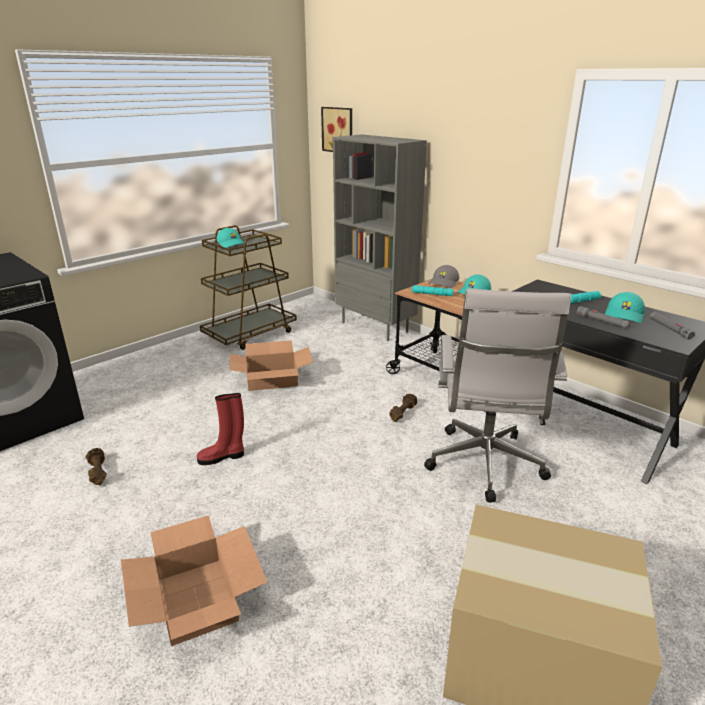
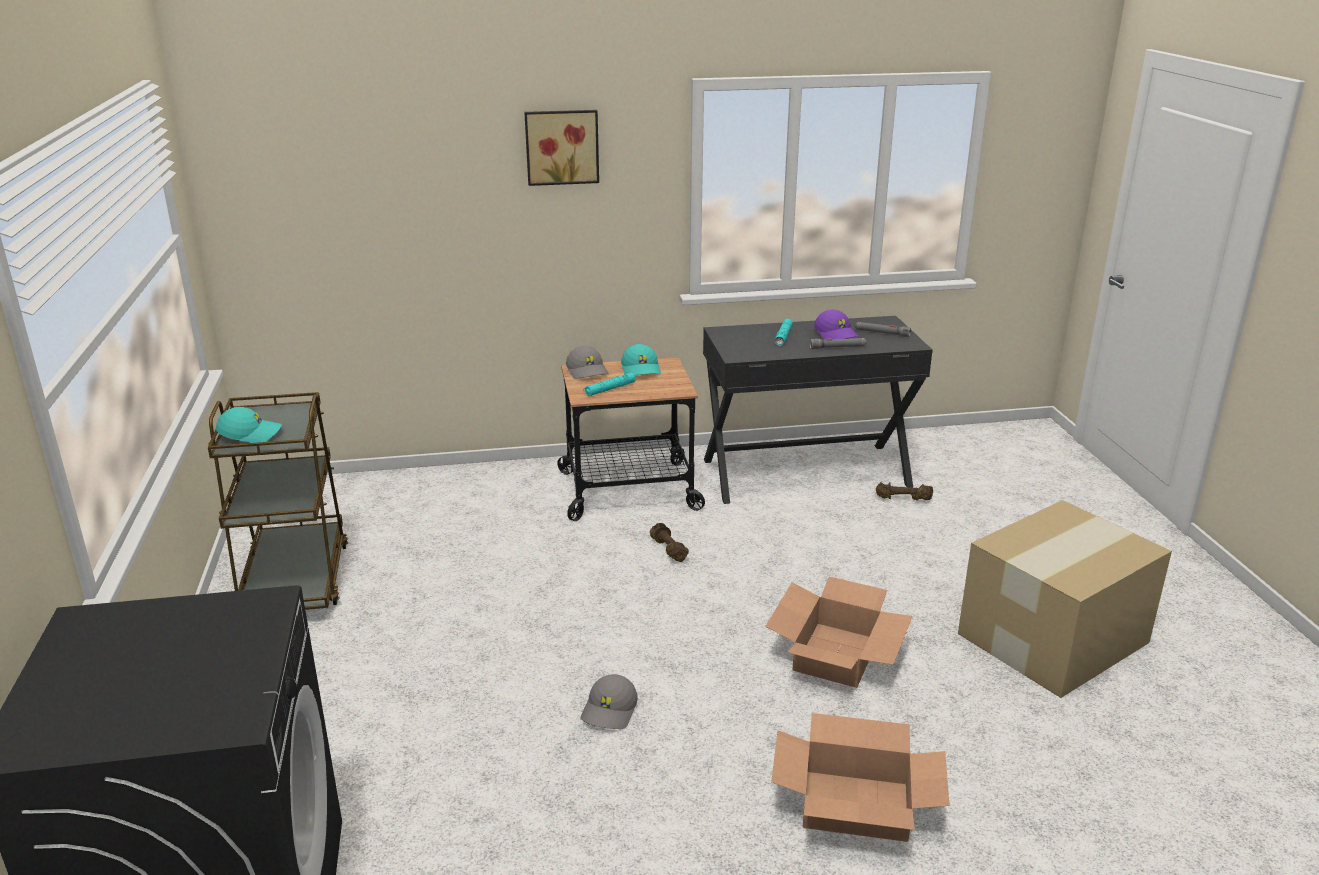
camera: 55 degrees left, 0 degrees up
(97, 472) = (523, 837): brown dumbbell -> brown dumbbell (903, 499)
(222, 457) = (610, 711): red boot -> grey cap
(272, 379) = (466, 609): cardboard box -> cardboard box (836, 654)
(338, 130) = (278, 186): picture -> picture (562, 147)
(375, 327) = (440, 480): grey bookcase -> none
(485, 466) = (813, 548): white office chair -> none
(624, 315) = (836, 334): turquoise cap -> purple cap

